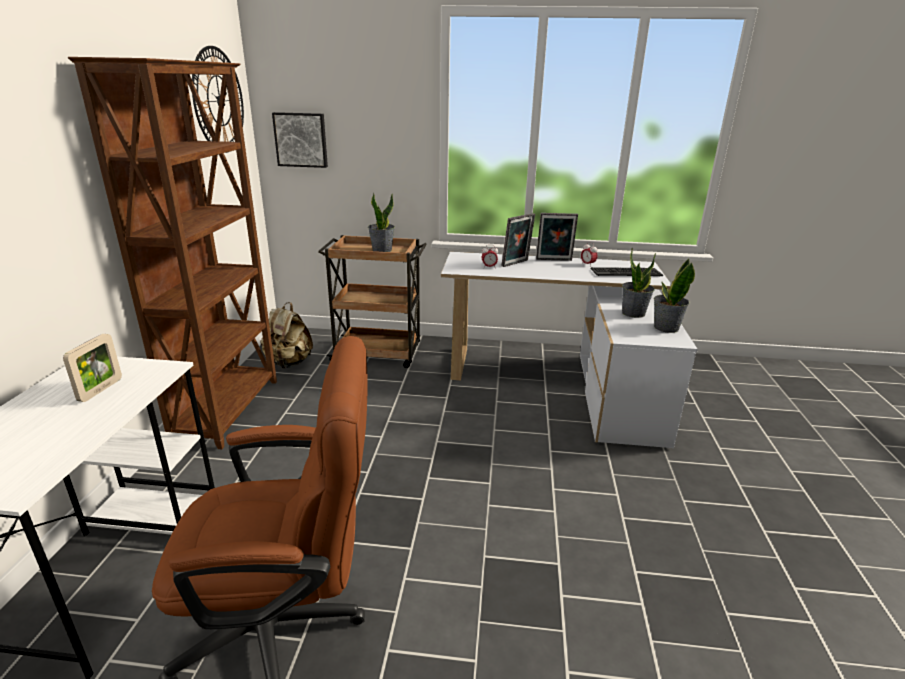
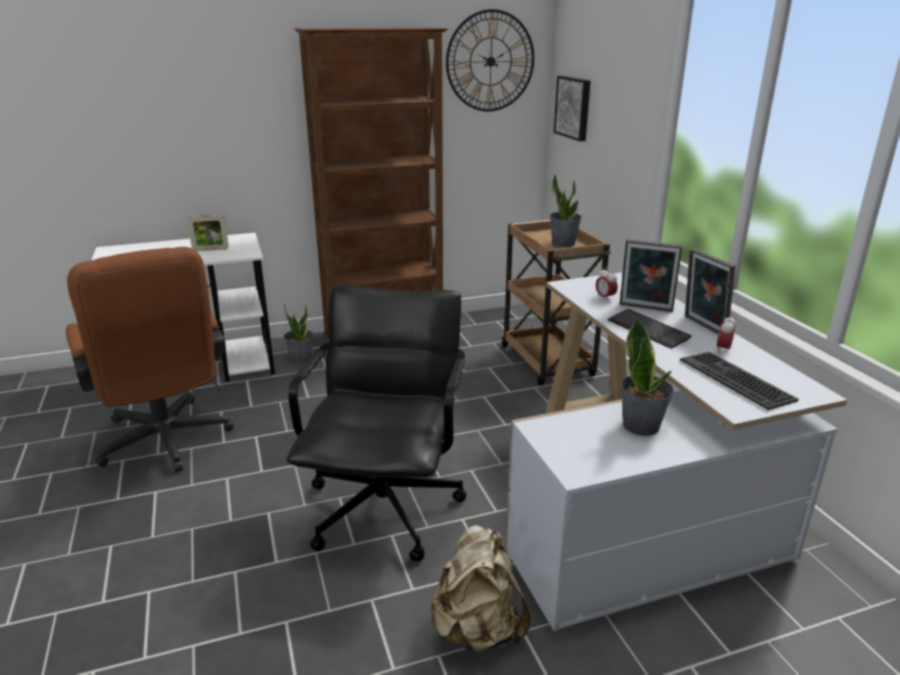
camera: 65 degrees right, 0 degrees up
(289, 363) = (479, 330): beige backpack -> beige backpack (477, 630)
(518, 483) = (386, 508): none -> black office chair
(549, 271) = (648, 330): none -> keyboard
(665, 328) = (617, 457): potted plant -> potted plant (300, 358)

